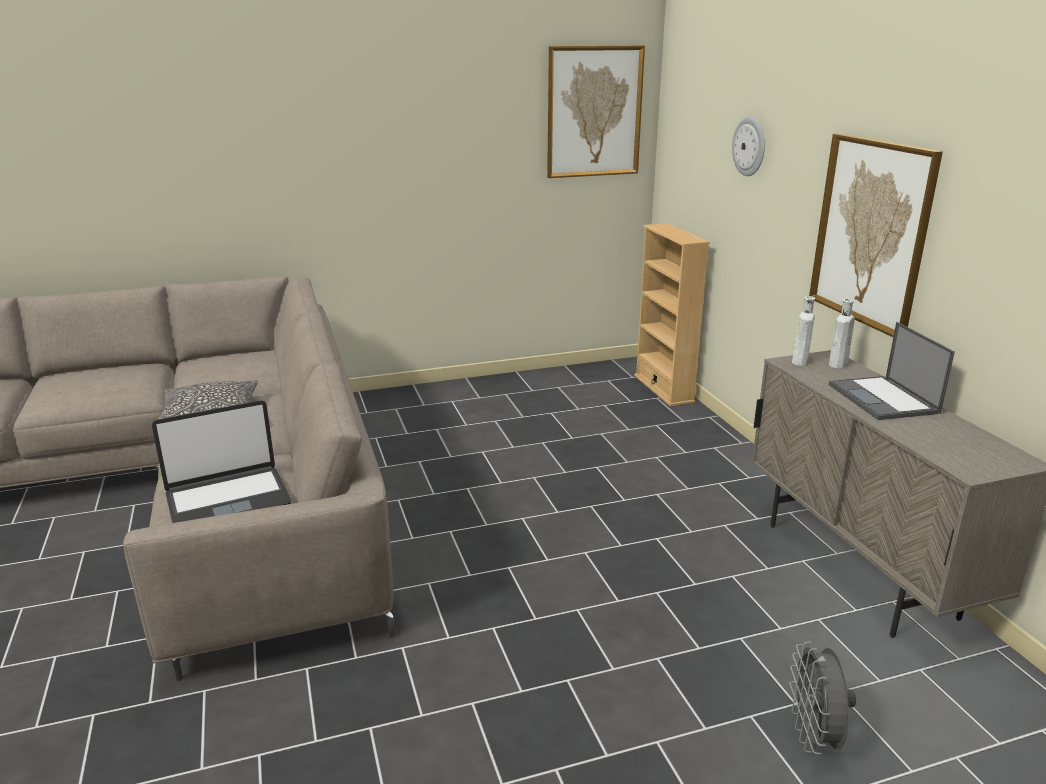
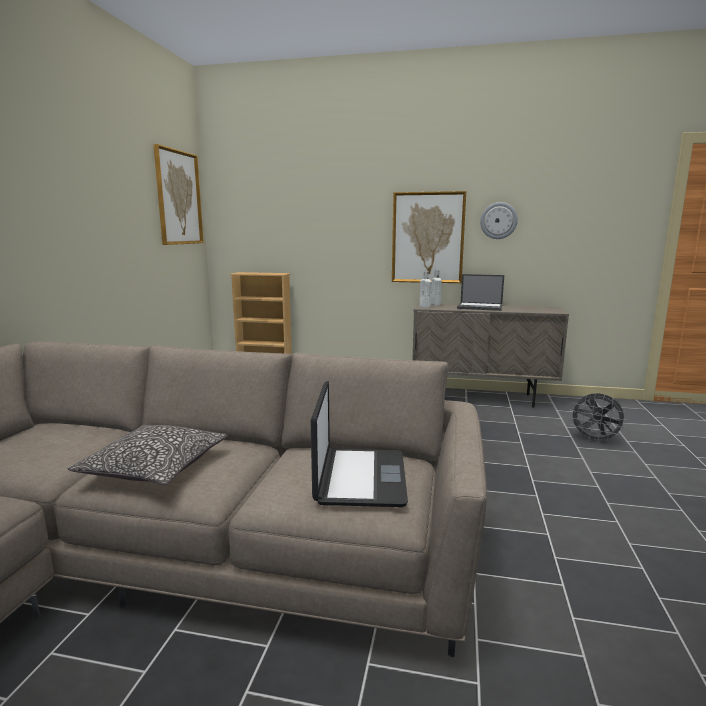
camera: 60 degrees left, 10 degrees down
(749, 146) = (315, 210): wall clock -> wall clock (498, 220)

